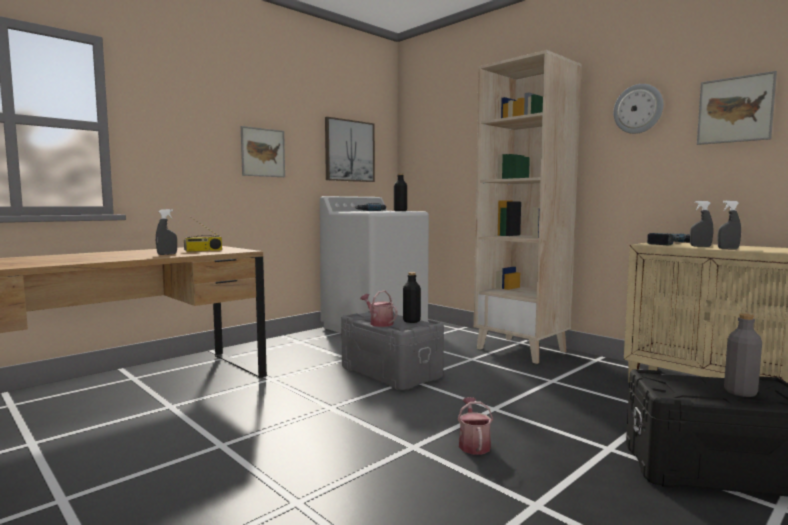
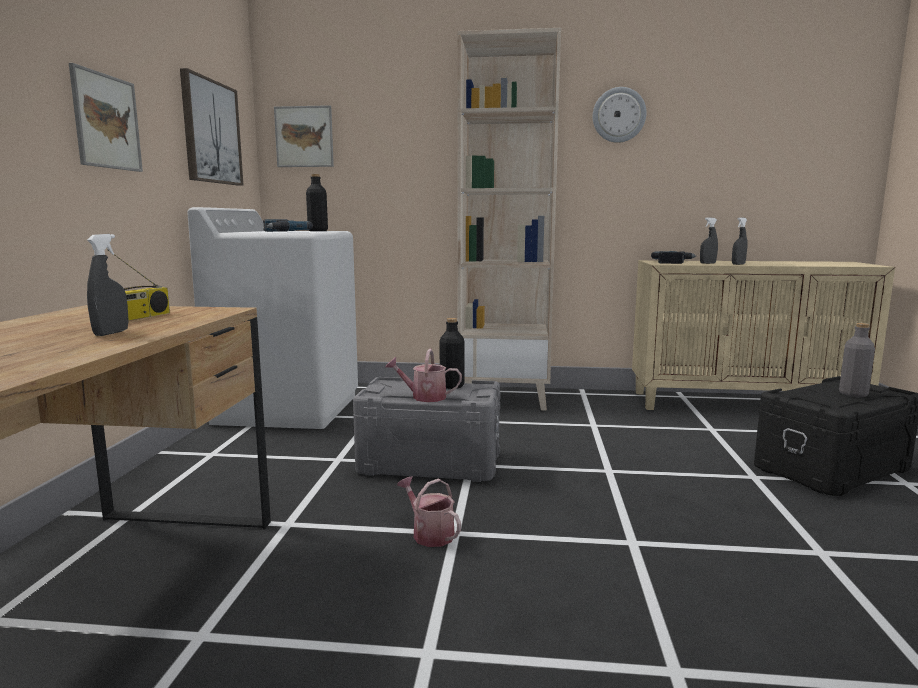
camera: 40 degrees left, 5 degrees up
(473, 444) = (669, 515): watering can -> watering can (429, 533)
(735, 109) = (712, 127): picture -> picture (304, 137)

